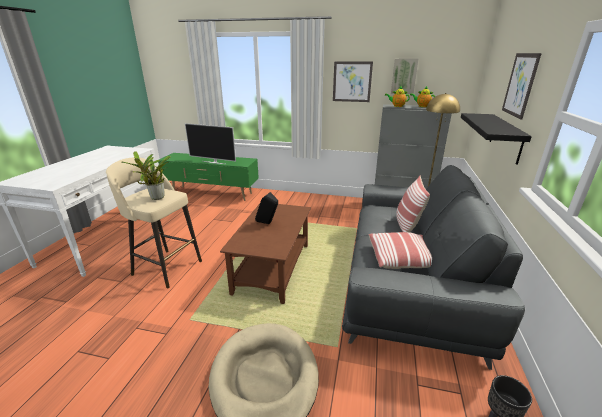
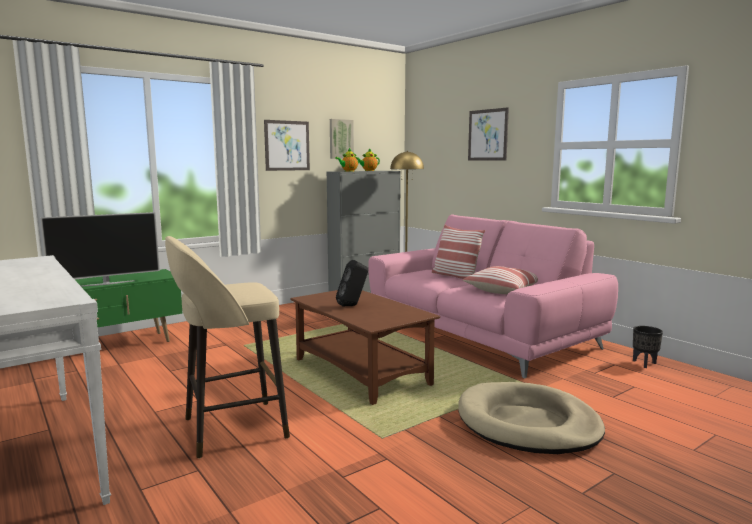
camera: 50 degrees left, 15 degrees down
(156, 198) = (249, 288): potted plant -> none
(408, 281) = (479, 333): grey sofa -> pink sofa
(506, 137) = (487, 181): black shelf -> none

